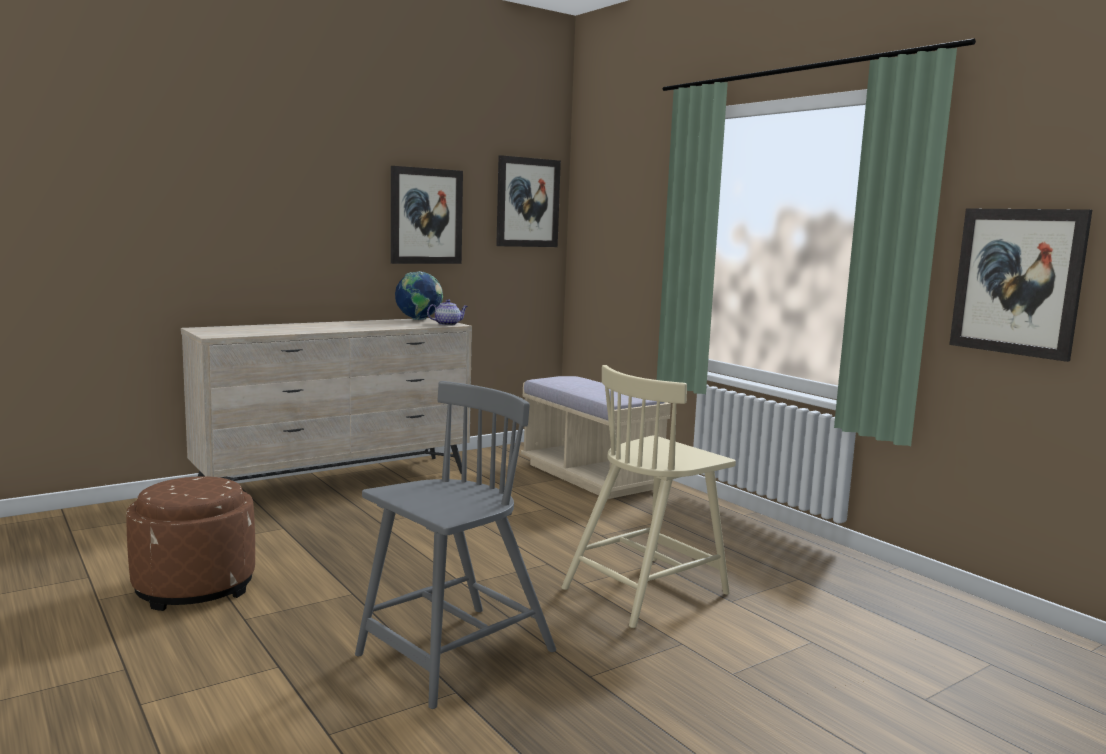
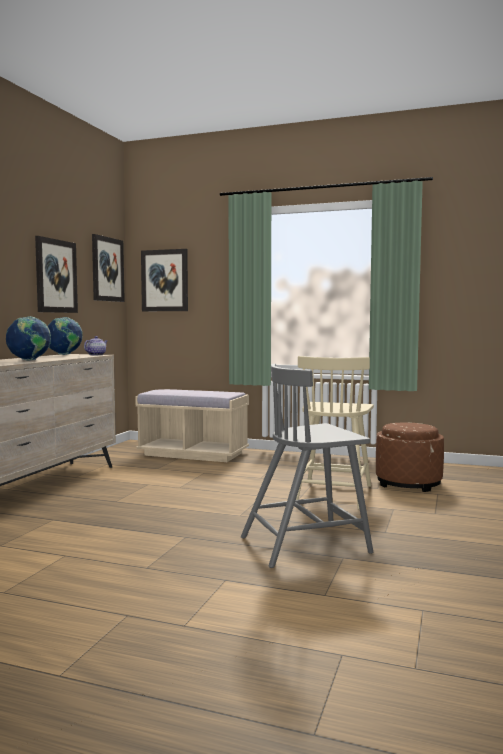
camera: 35 degrees left, 5 degrees down
(195, 587) = (66, 564): brown ottoman -> brown ottoman (408, 483)
(327, 329) = (29, 360): none -> globe
(454, 655) = (307, 544): grey chair -> grey chair turned 120 degrees counterclockwise
(1017, 281) = (461, 298): picture -> picture (164, 280)

